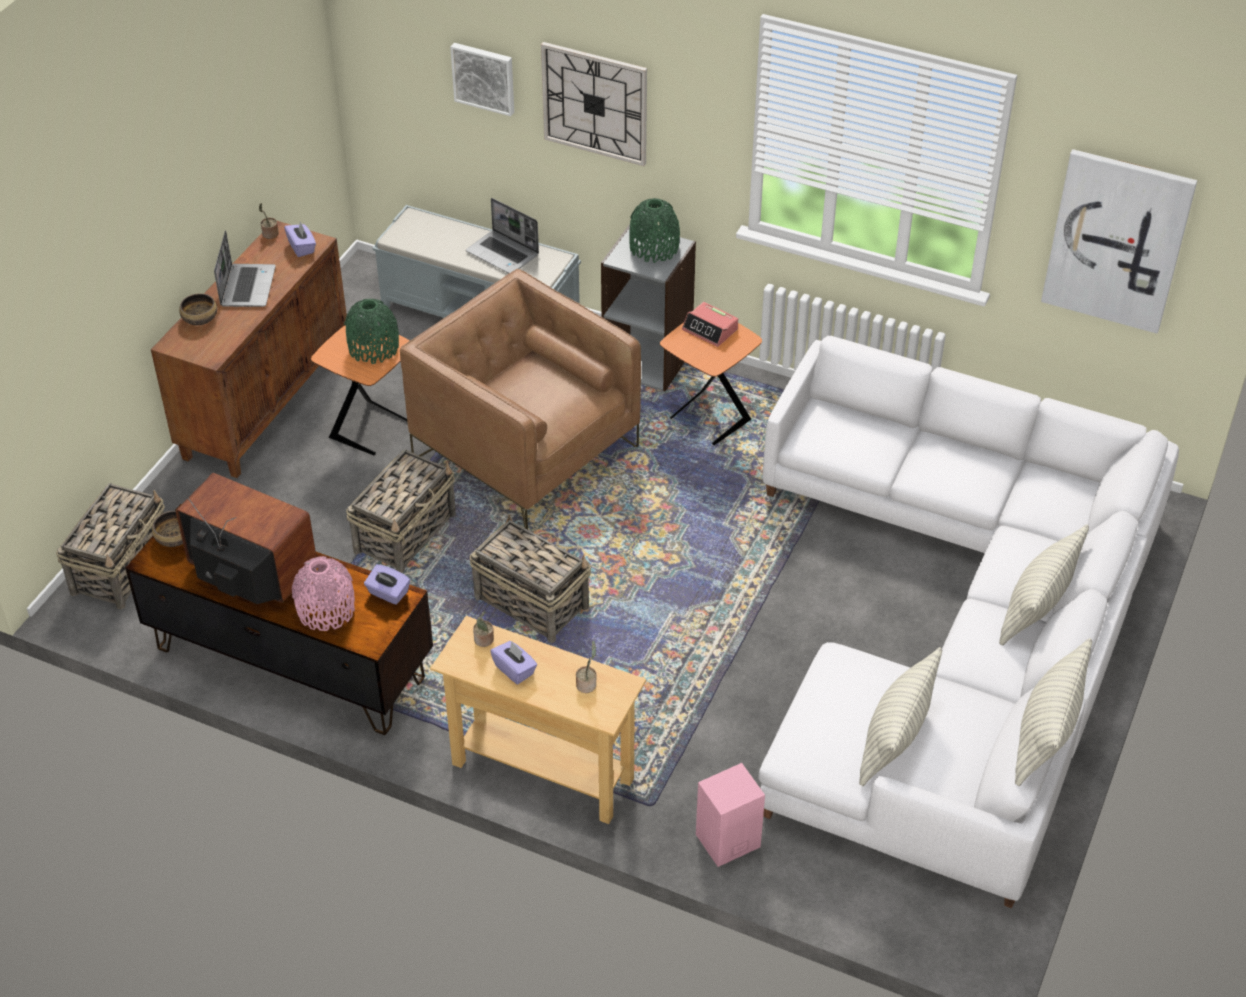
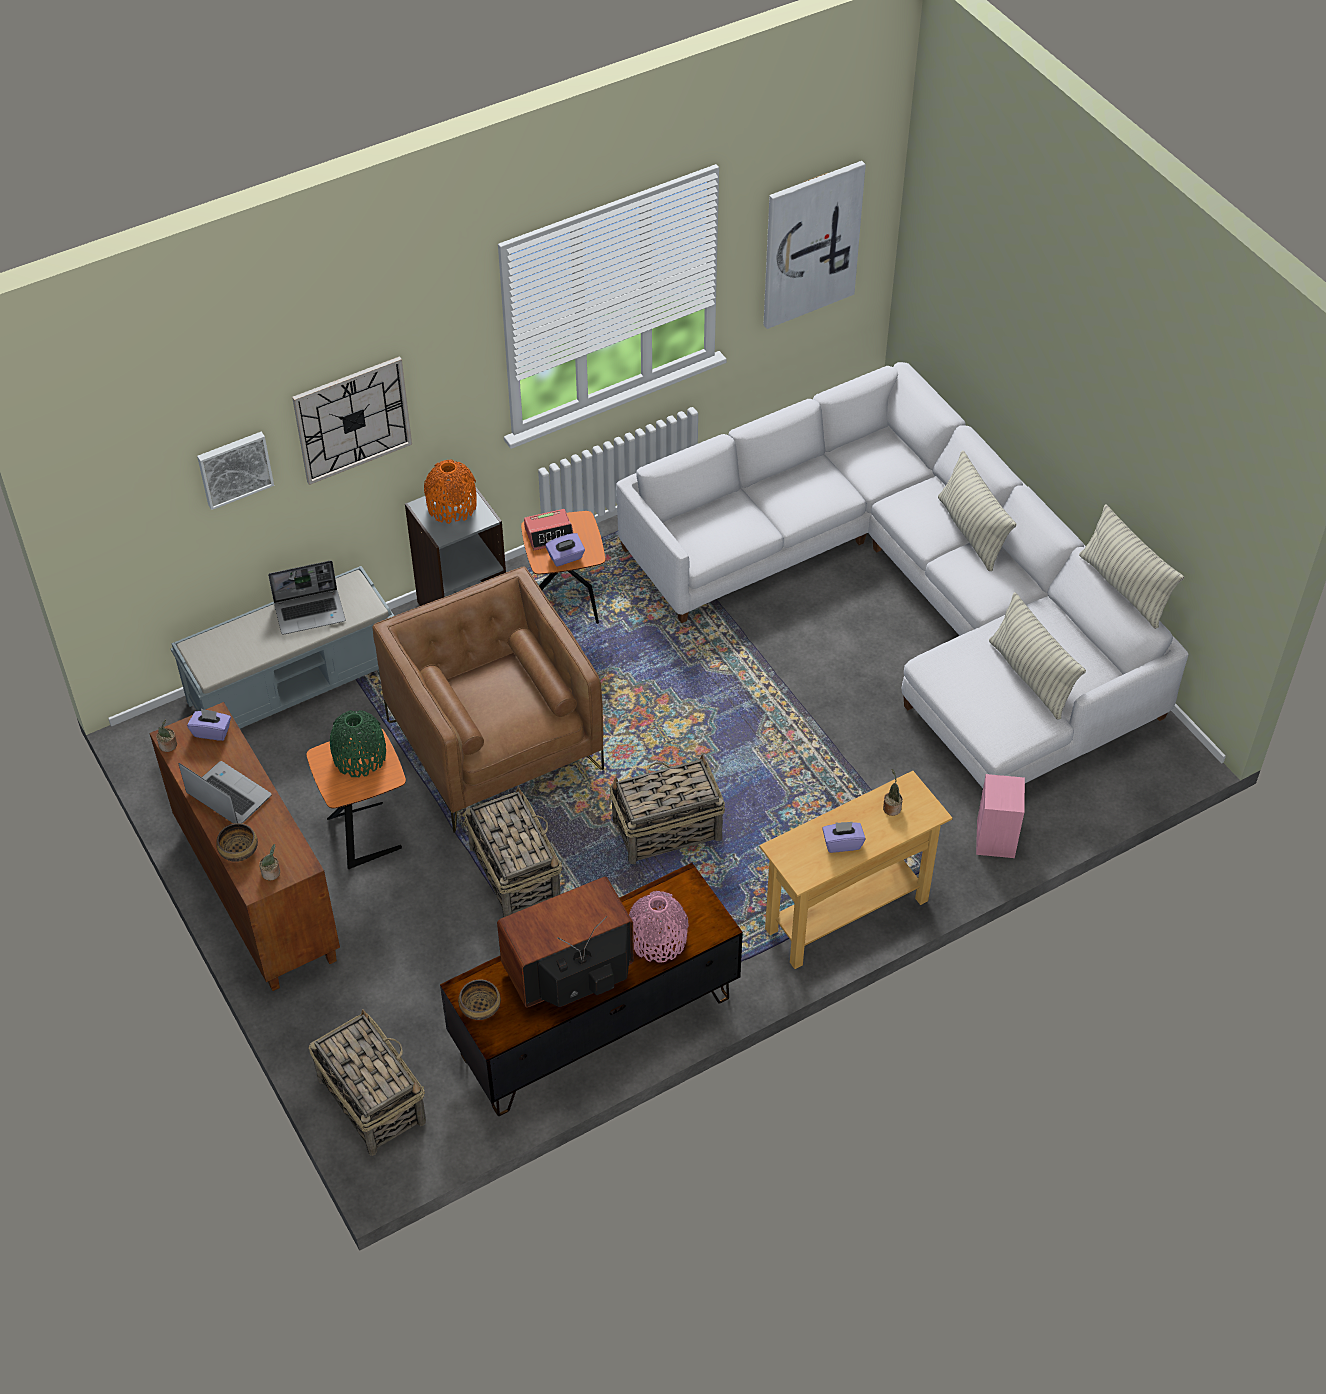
camera: 55 degrees left, 5 degrees up
(388, 593) = (674, 889): purple tissue box -> purple tissue box (565, 557)
(484, 640) = (796, 846): potted plant -> potted plant (272, 873)
(525, 452) = (494, 745): brown armchair -> brown armchair turned 75 degrees clockwise
(654, 248) = (452, 506): green vase -> orange vase

